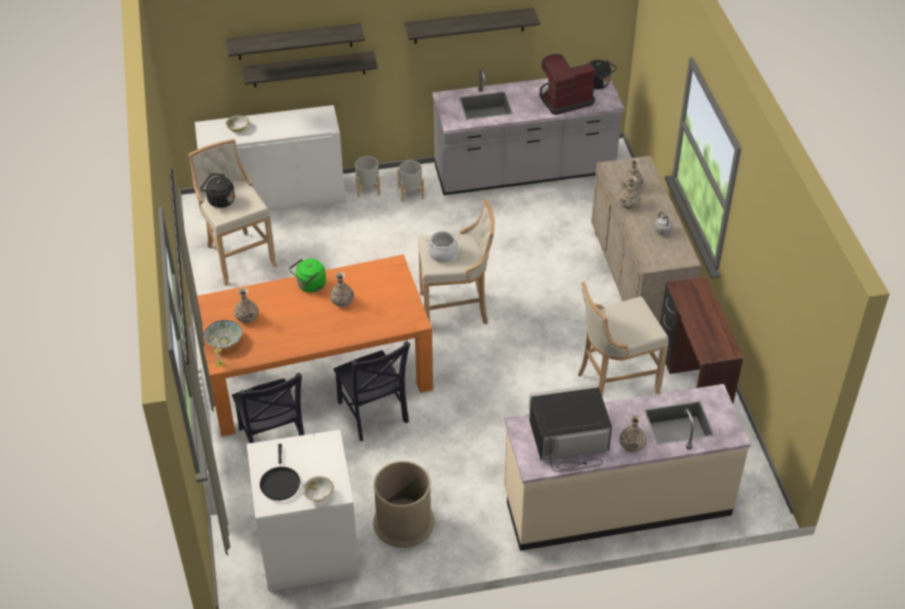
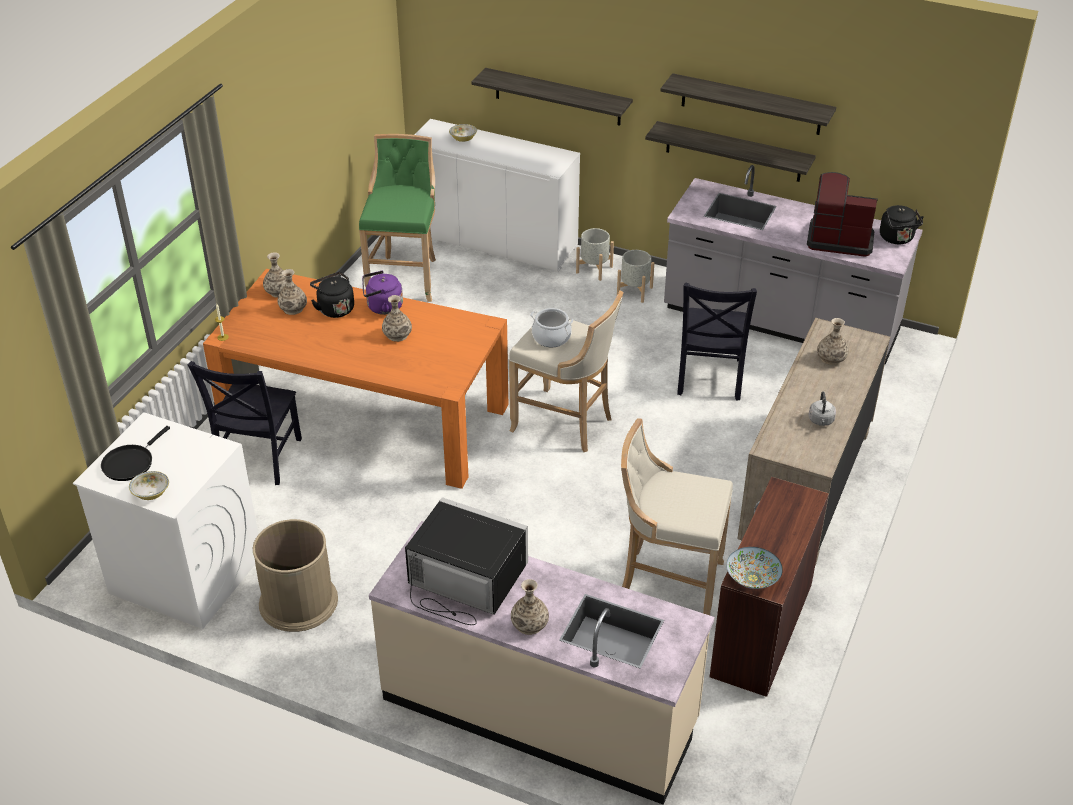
camera: 35 degrees right, 5 degrees down
(219, 201) = (387, 198): black kettle -> black kettle (334, 308)
(224, 341) = (249, 320): bowl -> bowl (752, 578)
(238, 256) = (405, 277): beige stool -> green stool
(294, 41) = (545, 55): shelf -> shelf (733, 152)
(310, 286) = (382, 307): green kettle -> purple kettle
(373, 414) = (378, 482): black chair -> black chair (709, 379)
(629, 205) = (808, 376): vase -> vase (278, 291)

